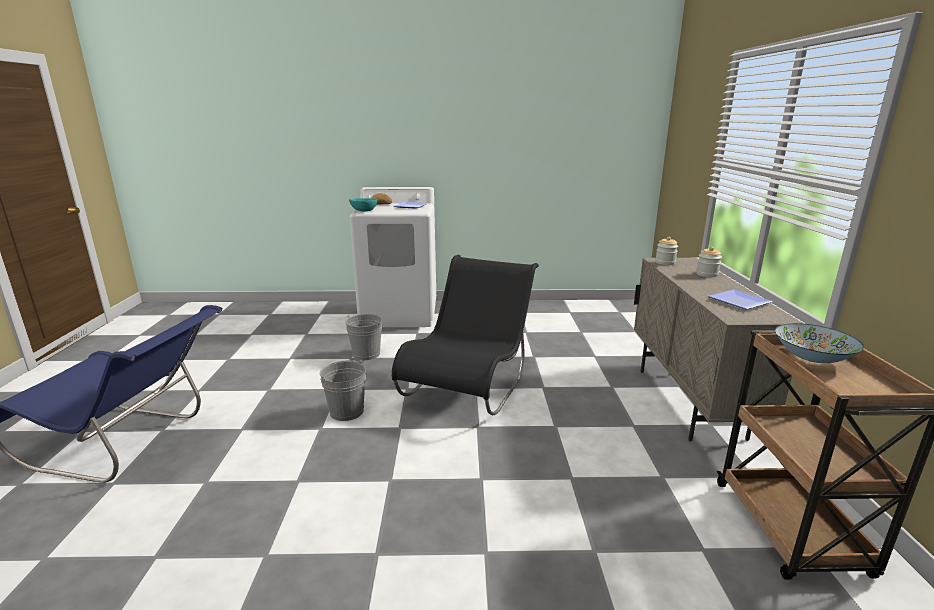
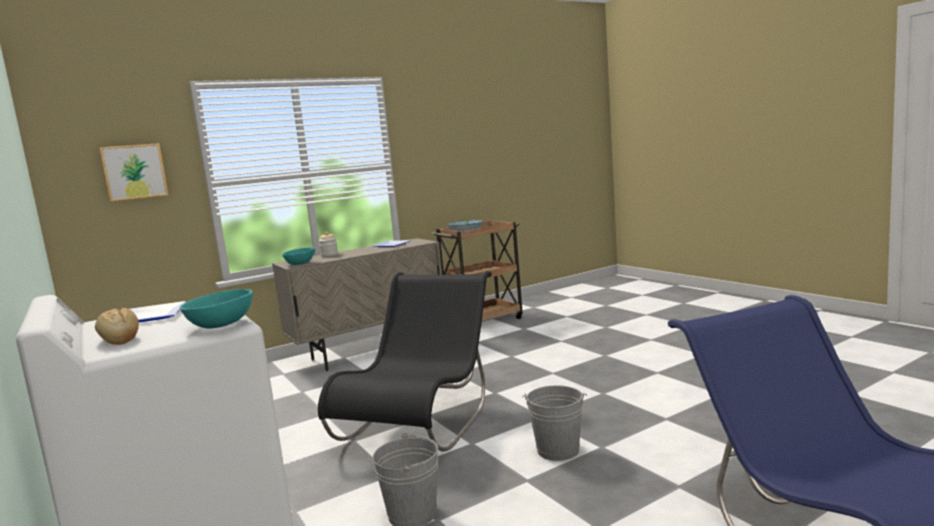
camera: 120 degrees left, 10 degrees down
(470, 383) = (421, 420): black chair -> black chair turned 120 degrees clockwise
(665, 262) = (300, 263): jar -> turquoise bowl
(693, 140) = (134, 172): none -> picture

